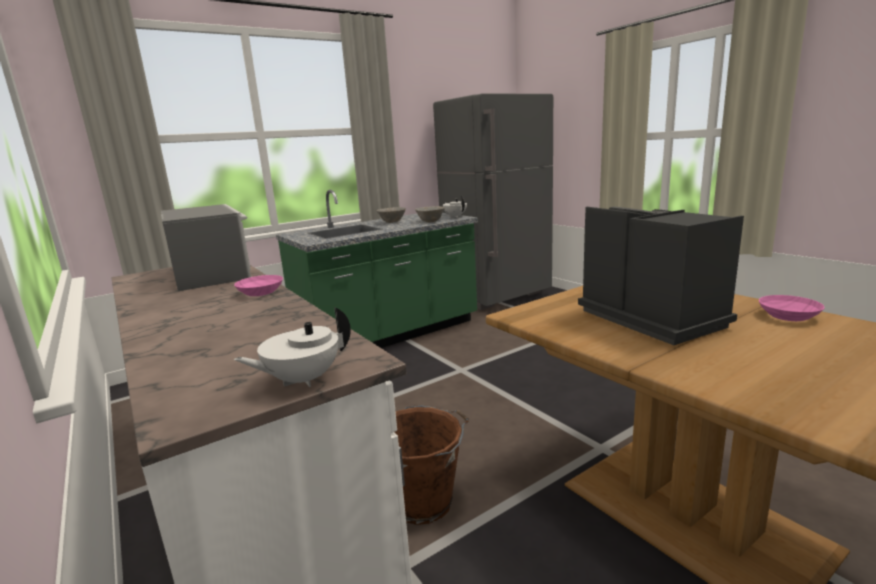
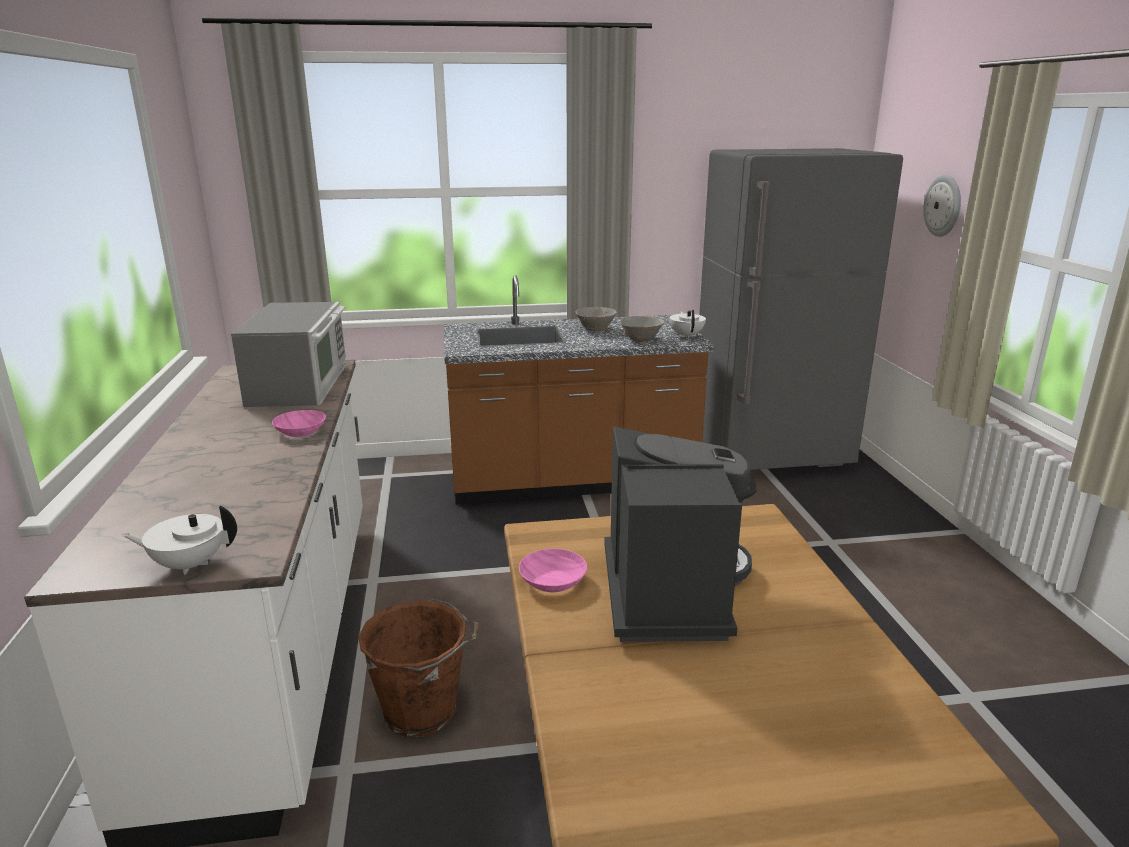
camera: 25 degrees right, 5 degrees up
(390, 334) = (571, 480): green counter -> brown counter
(577, 122) = (943, 206): none -> wall clock
(789, 316) = (844, 652): pink bowl -> pink bowl (554, 582)

